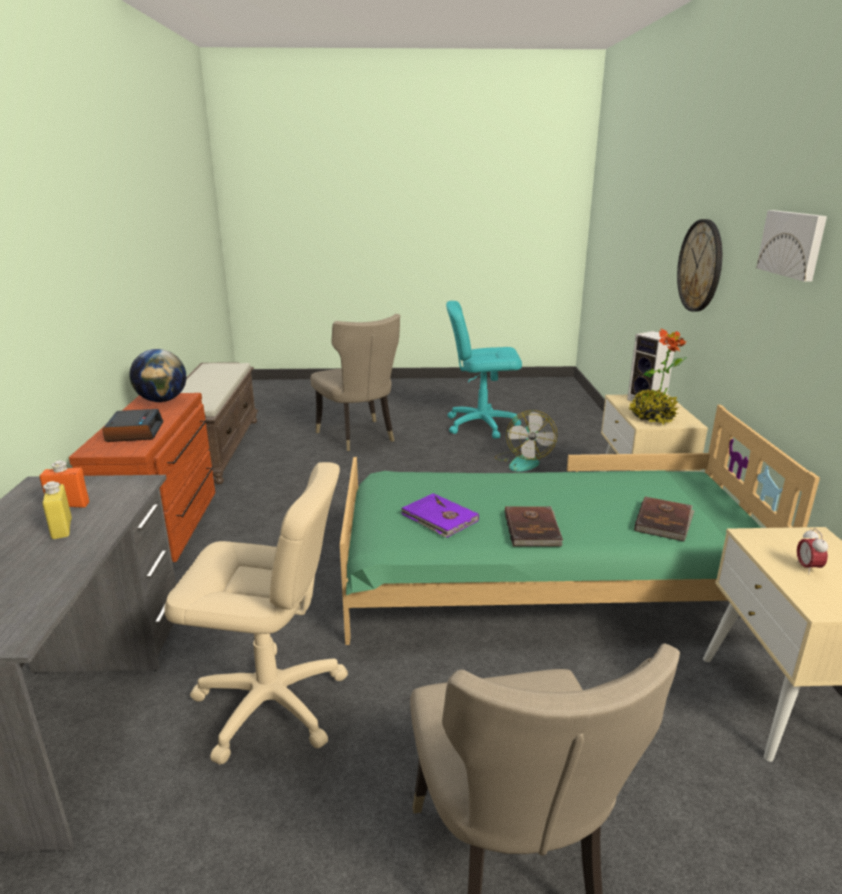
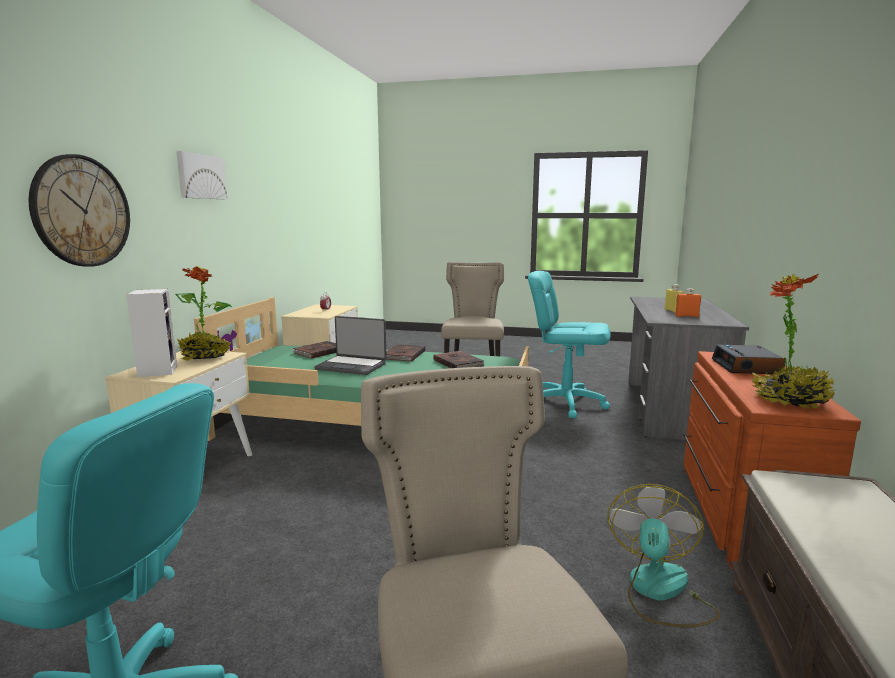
camera: 165 degrees left, 10 degrees down
(162, 400) = (790, 401): globe -> potted plant
(271, 704) = (565, 403): beige office chair -> turquoise office chair
(439, 518) = (458, 362): purple book -> brown book
(523, 461) = (215, 557): fan -> fan (660, 592)
(567, 493) = (352, 366): none -> laptop

